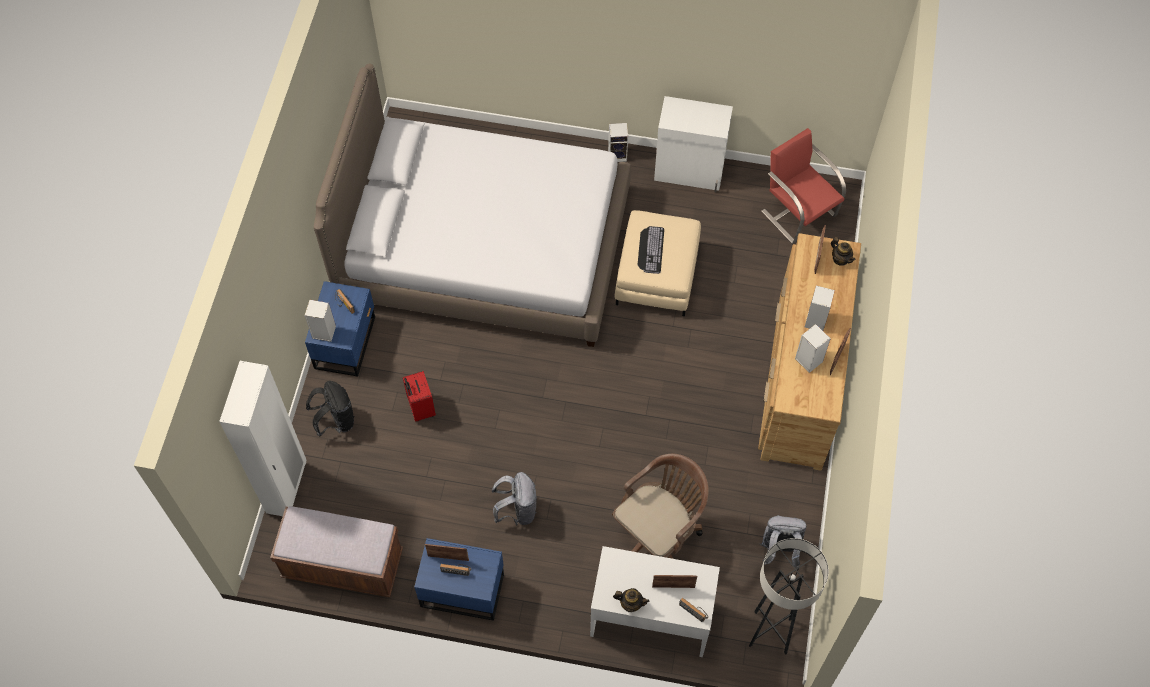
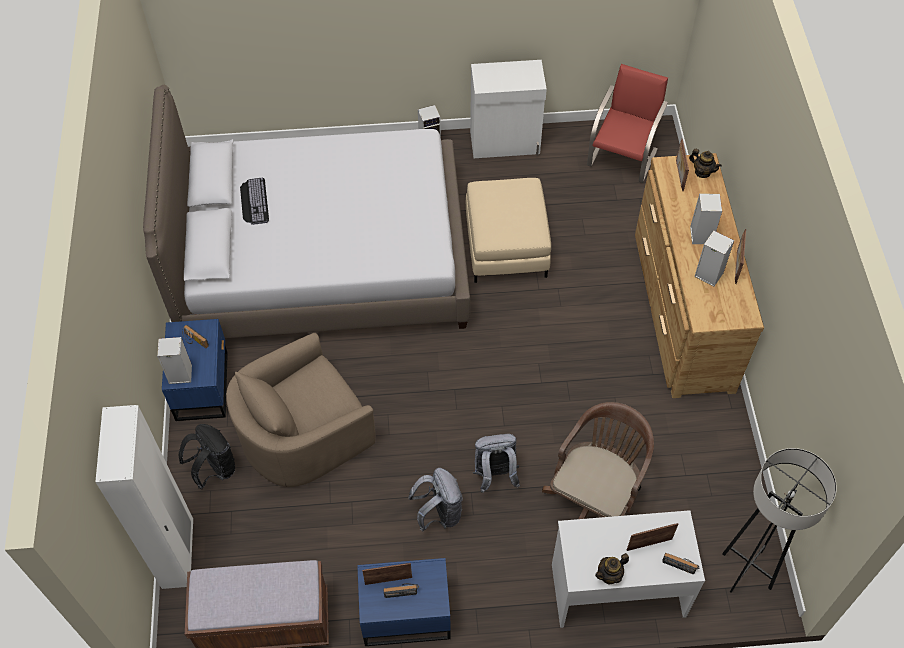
camera: 15 degrees left, 5 degrees down
(420, 408) = (303, 433): red suitcase -> beige armchair
(630, 603) = (610, 575): teapot -> teapot turned 150 degrees clockwise
(650, 249) = (499, 214): keyboard -> keyboard (253, 201)
(779, 550) = (724, 484): grey backpack -> grey backpack (495, 475)
(798, 212) = (623, 156): red chair -> red chair turned 75 degrees clockwise

